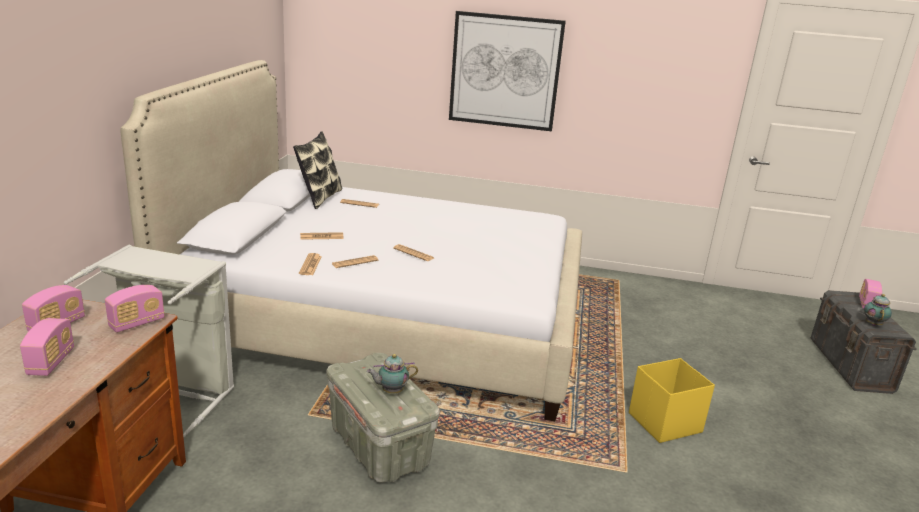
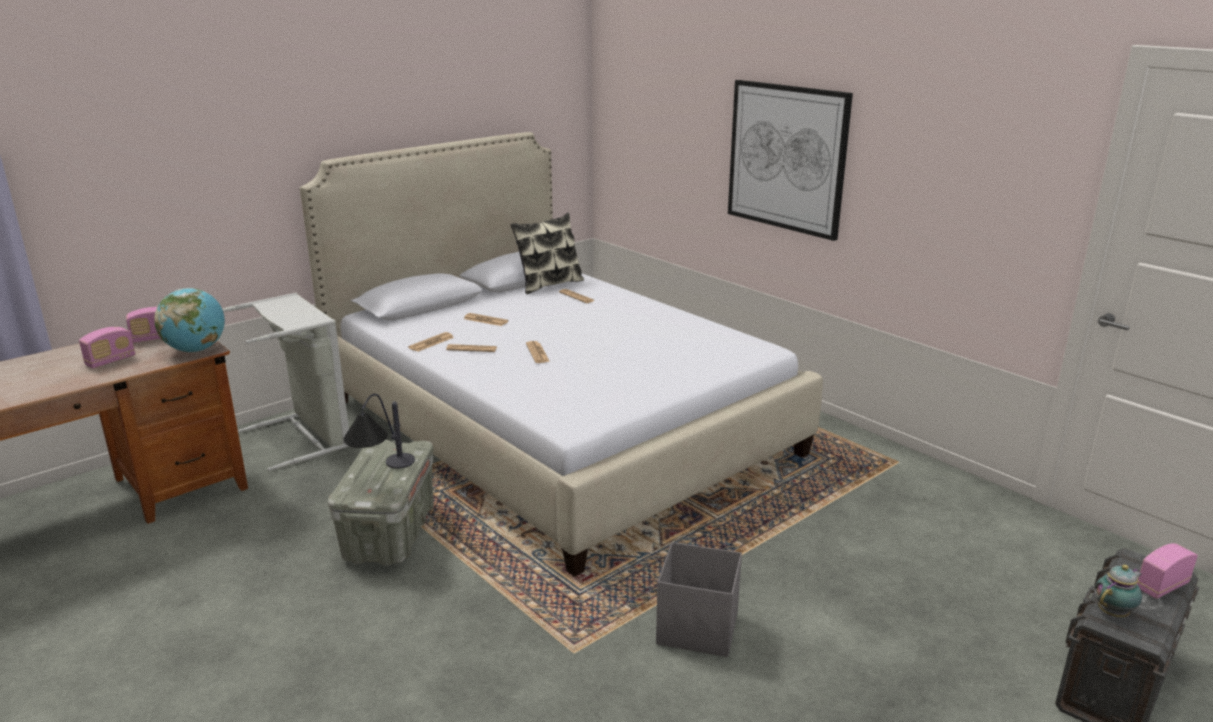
camera: 40 degrees right, 0 degrees up
(137, 323) = (196, 350): radio -> globe
(391, 391) = (382, 475): teapot -> table lamp
(663, 423) = (696, 628): yellow storage box -> grey storage box

